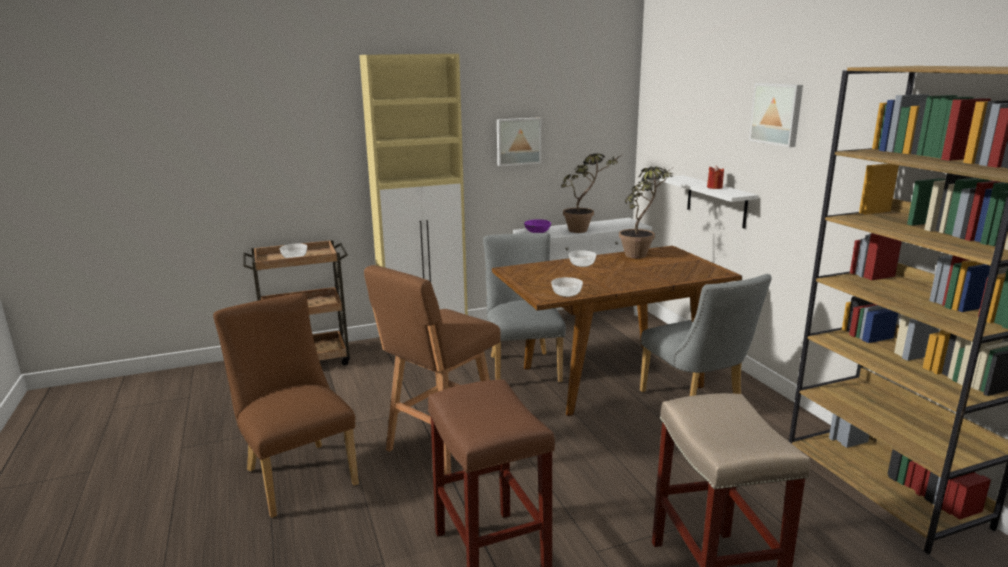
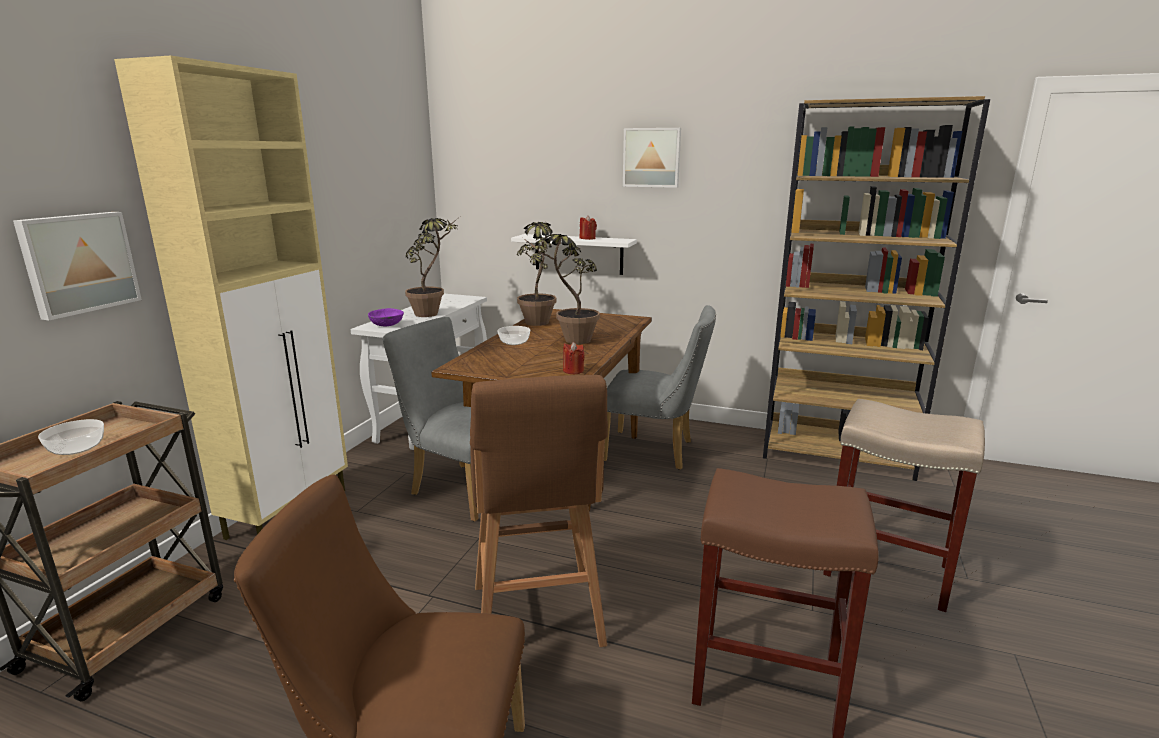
camera: 50 degrees left, 0 degrees up
(518, 141) = (337, 209): picture -> picture (78, 263)
(566, 294) = (573, 371): bowl -> red candle
(618, 275) = (569, 342): none -> potted plant

